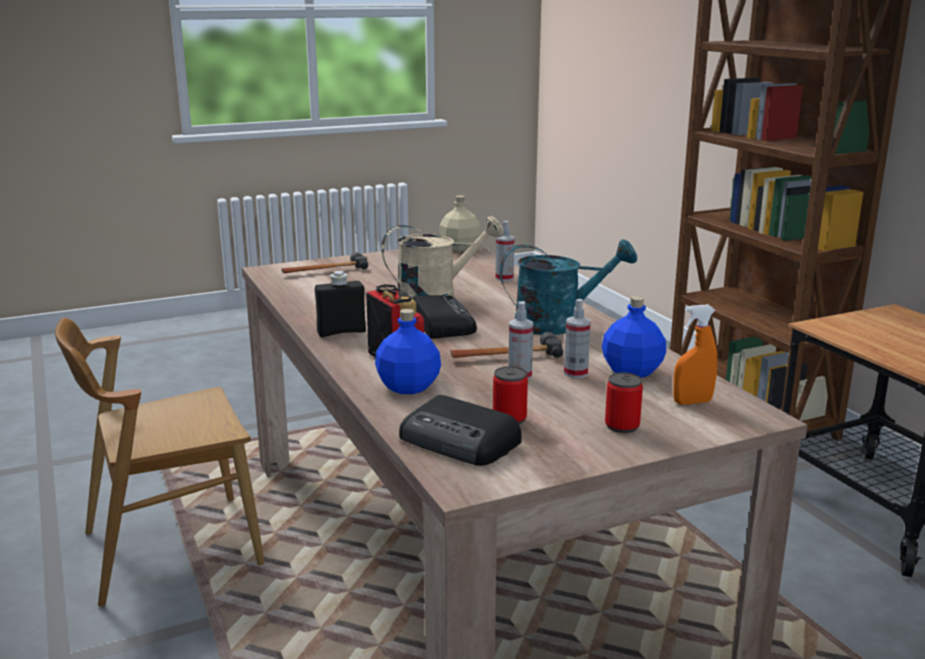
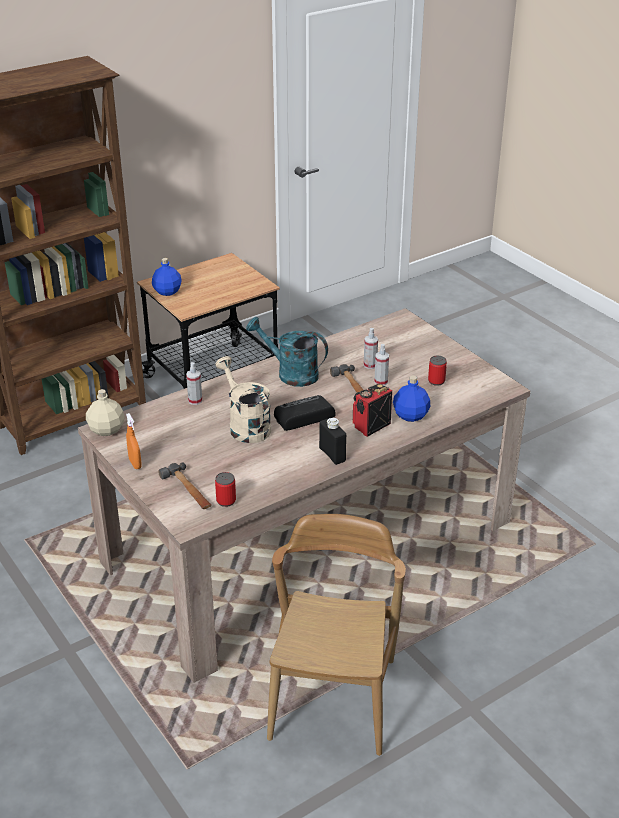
camera: 100 degrees left, 15 degrees up
(171, 548) = (333, 698): brown chair -> brown chair turned 135 degrees counterclockwise
(460, 441) = (467, 392): radio -> none
(559, 323) = (290, 373): turquoise watering can -> turquoise watering can turned 45 degrees counterclockwise
(622, 426) = (429, 351): can -> can (226, 501)
(631, 371) = (360, 349): blue bottle -> blue bottle (167, 292)
(692, 402) = (394, 333): orange spray bottle -> orange spray bottle (135, 464)

